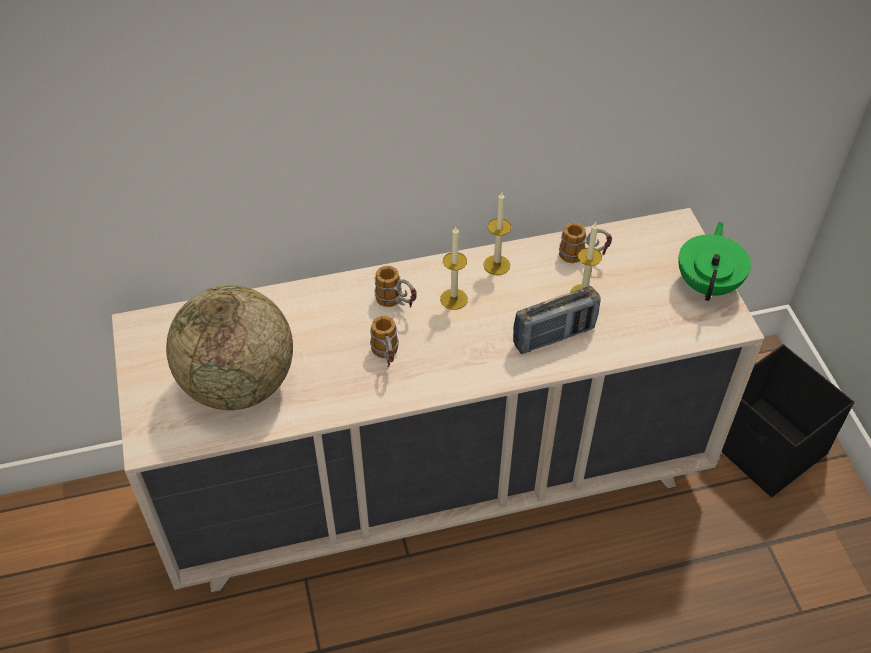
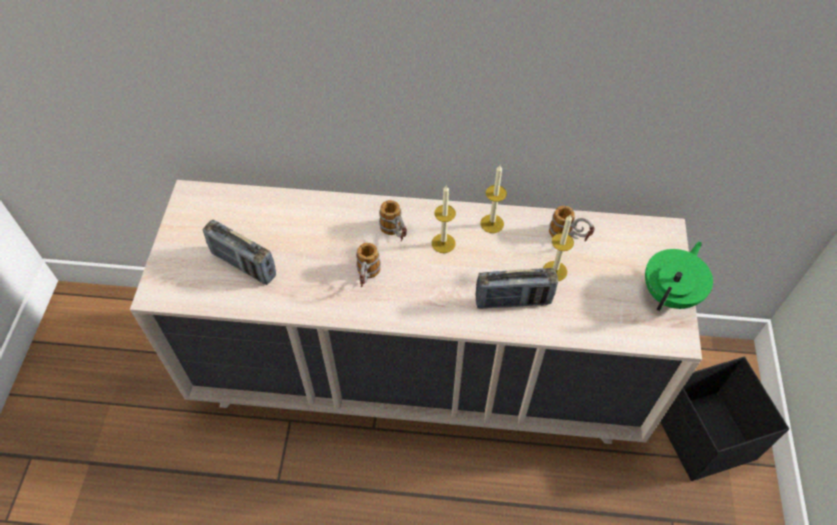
camera: 20 degrees right, 5 degrees up
(239, 384) = (243, 265): globe -> radio

